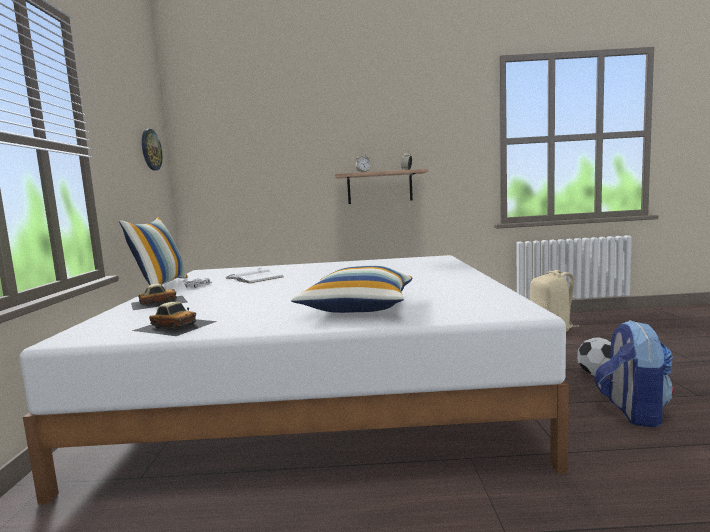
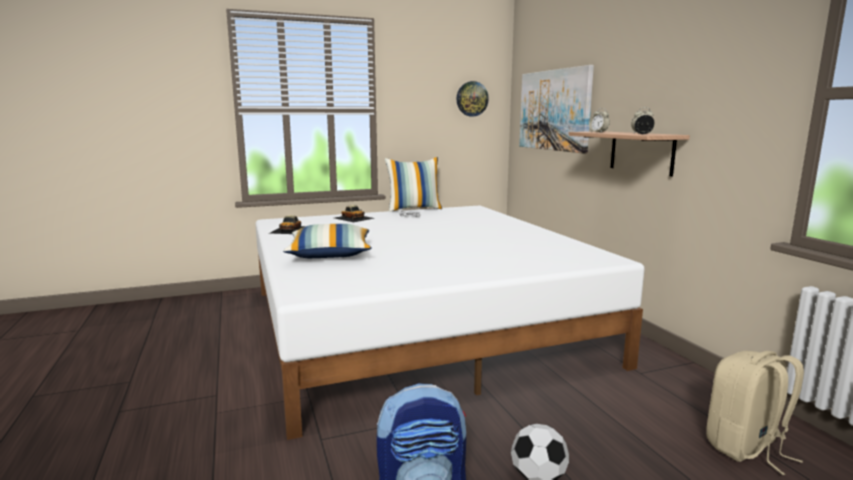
camera: 70 degrees right, 5 degrees up
(254, 277) = (446, 221): white book -> none
(258, 162) = (554, 110): none -> picture

